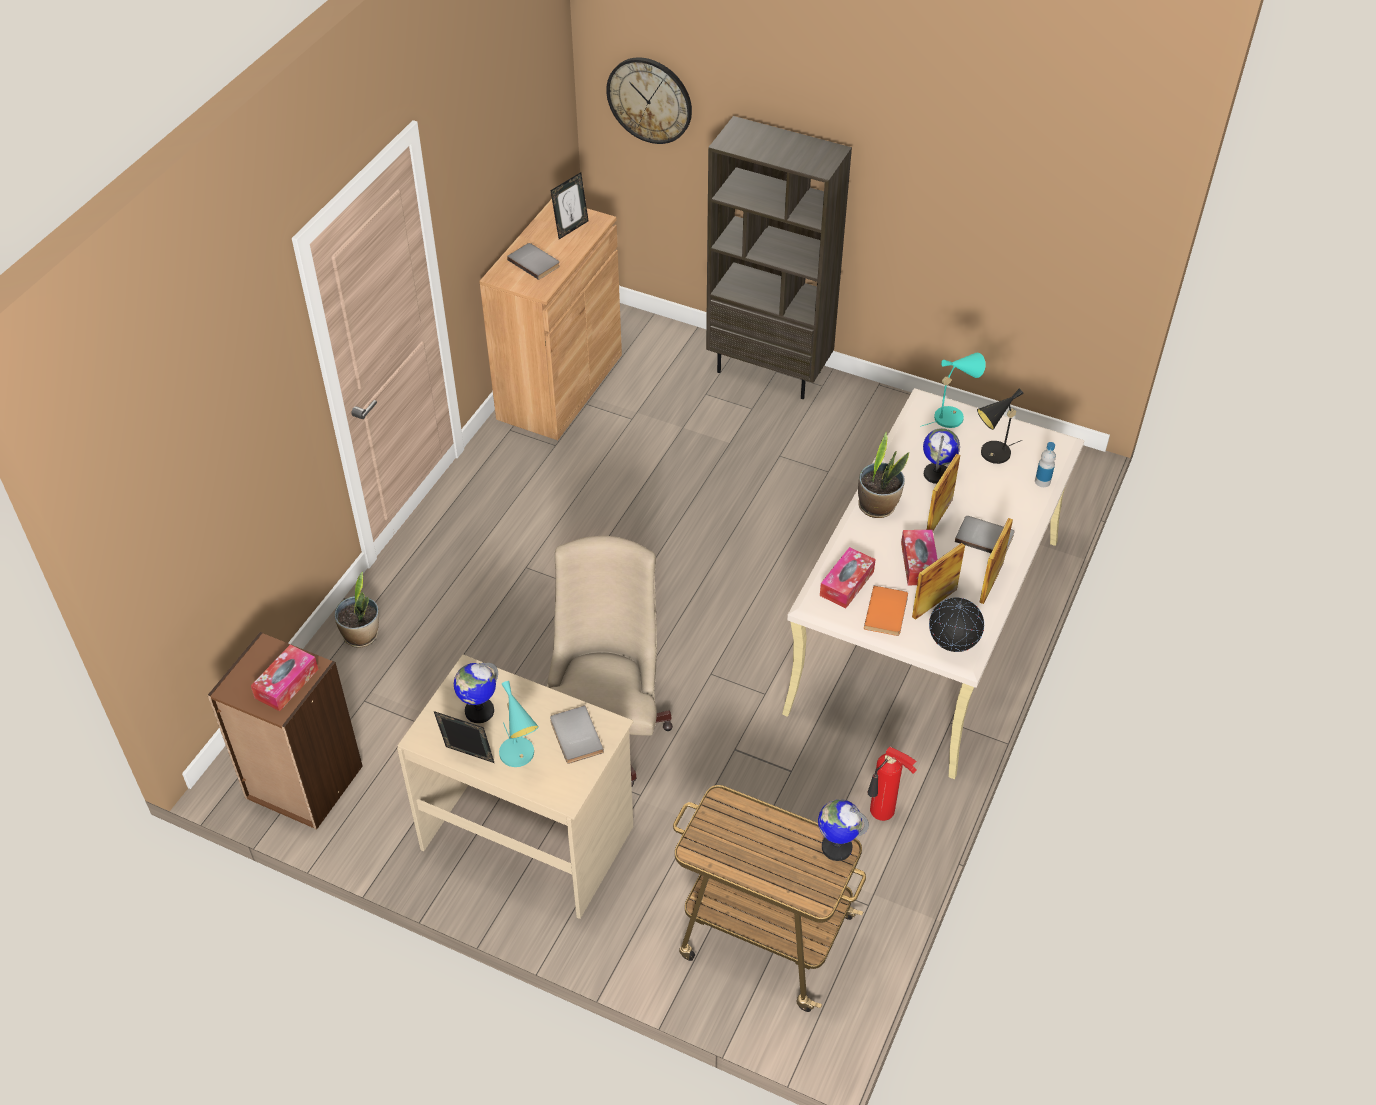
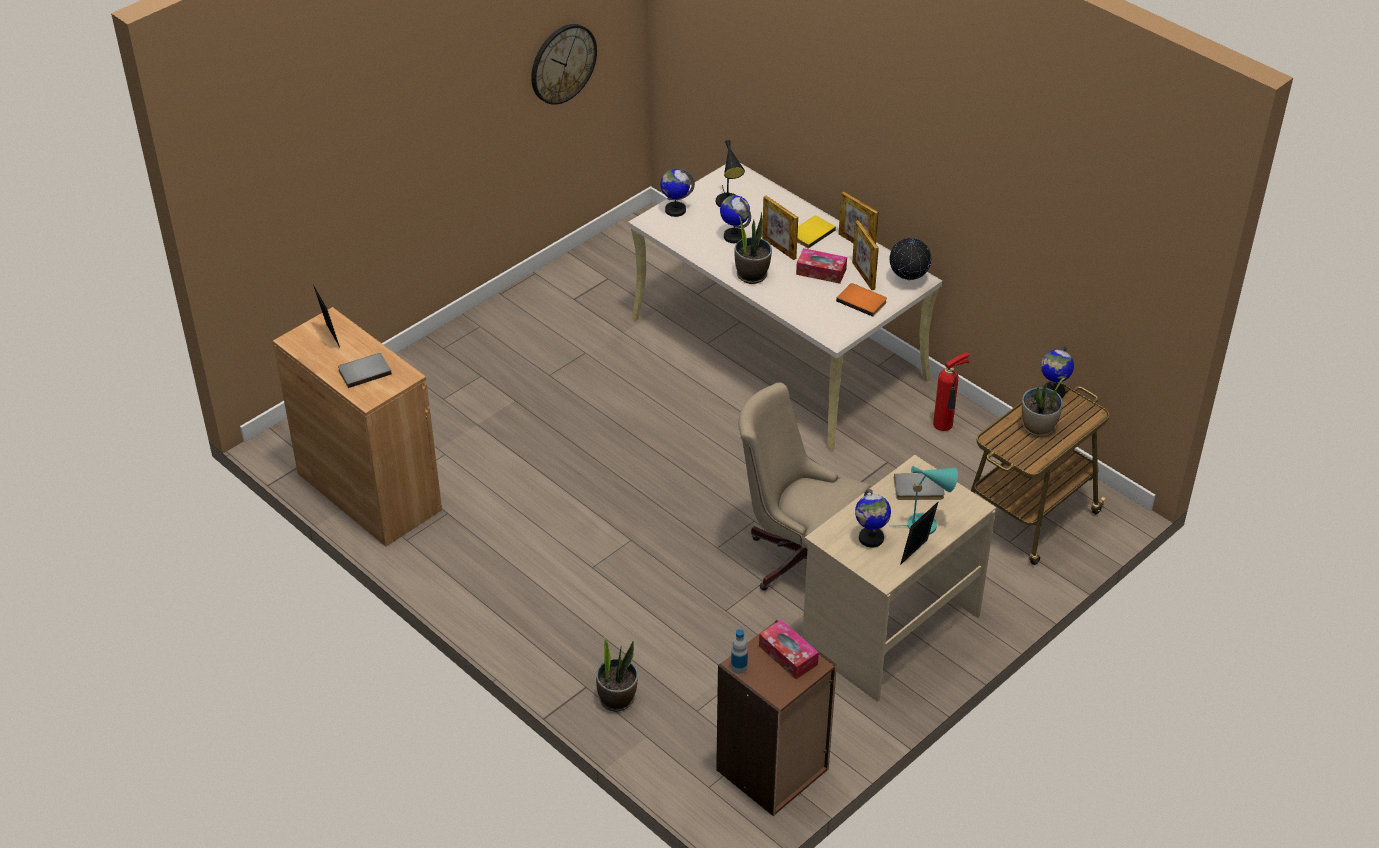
camera: 70 degrees left, 5 degrees down
(650, 100) = (274, 200): wall clock -> wall clock (563, 63)
(764, 845) = (1038, 427): none -> potted plant
(770, 371) = (440, 351): brown bookcase -> none
(846, 583) = (824, 312): tissue box -> none
(952, 416) = (675, 210): turquoise table lamp -> globe
(985, 537) = (810, 233): grey book -> yellow book
(1042, 481) = (769, 189): bottle -> bottle (739, 667)

